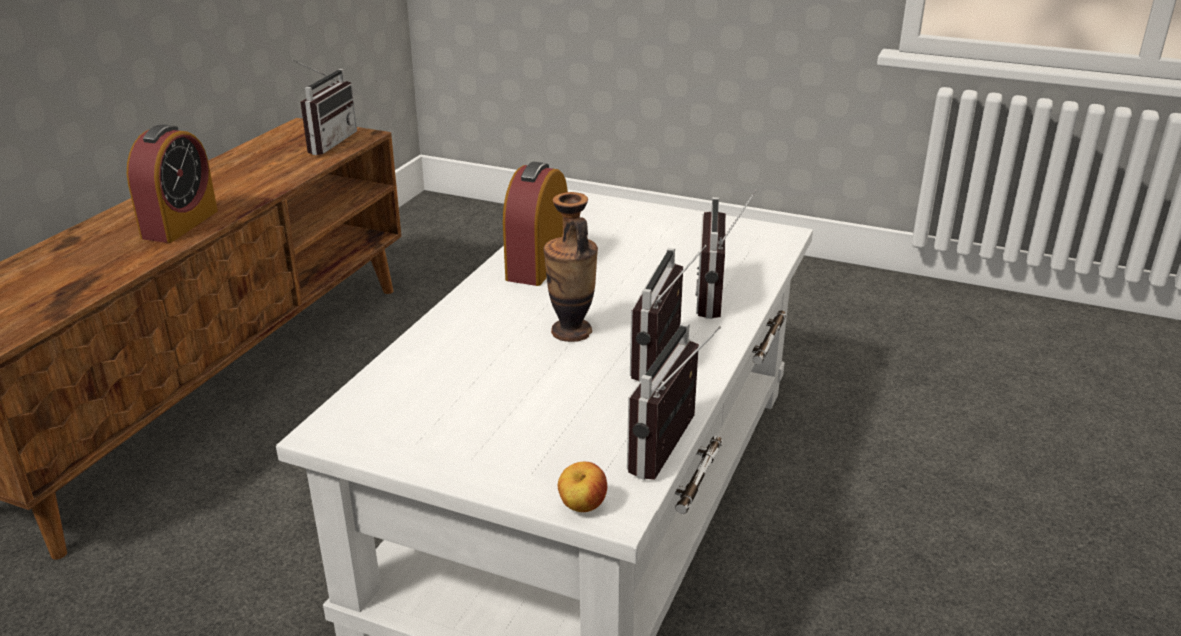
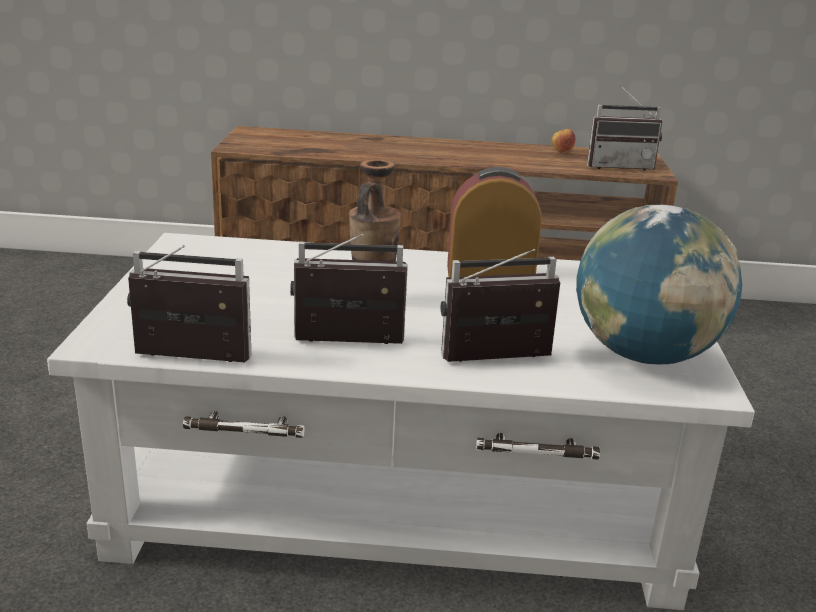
camera: 70 degrees right, 5 degrees down
(180, 224) = (424, 155): alarm clock -> none
(582, 507) = (97, 332): apple -> apple (562, 152)
(727, 242) = (644, 356): none -> globe

